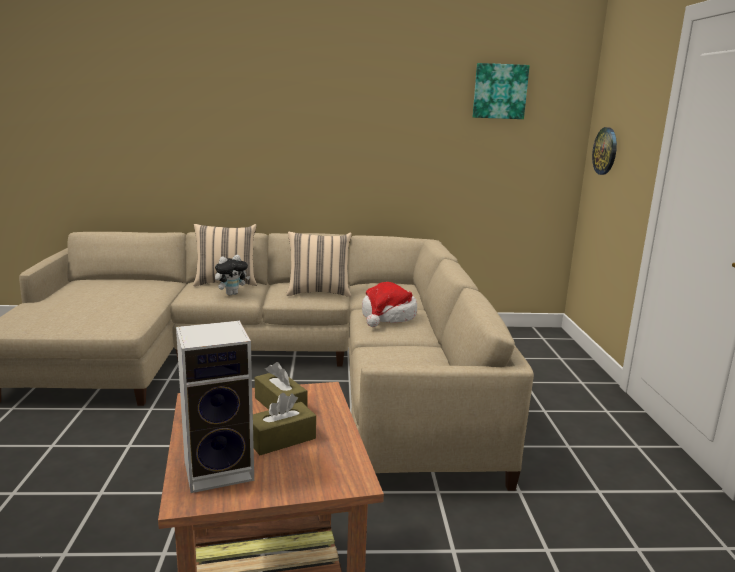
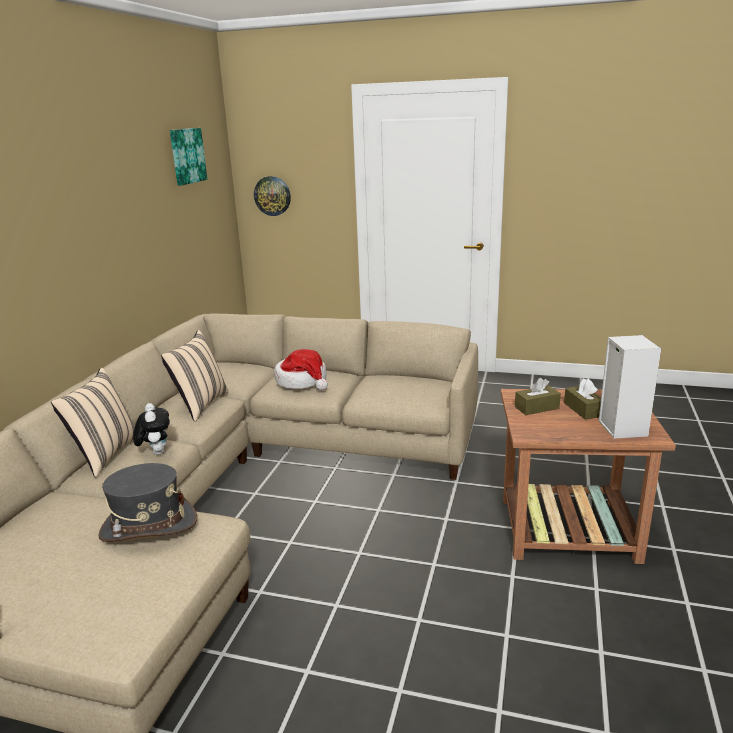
camera: 70 degrees left, 5 degrees up
(121, 307) = (148, 526): none -> grey hat

